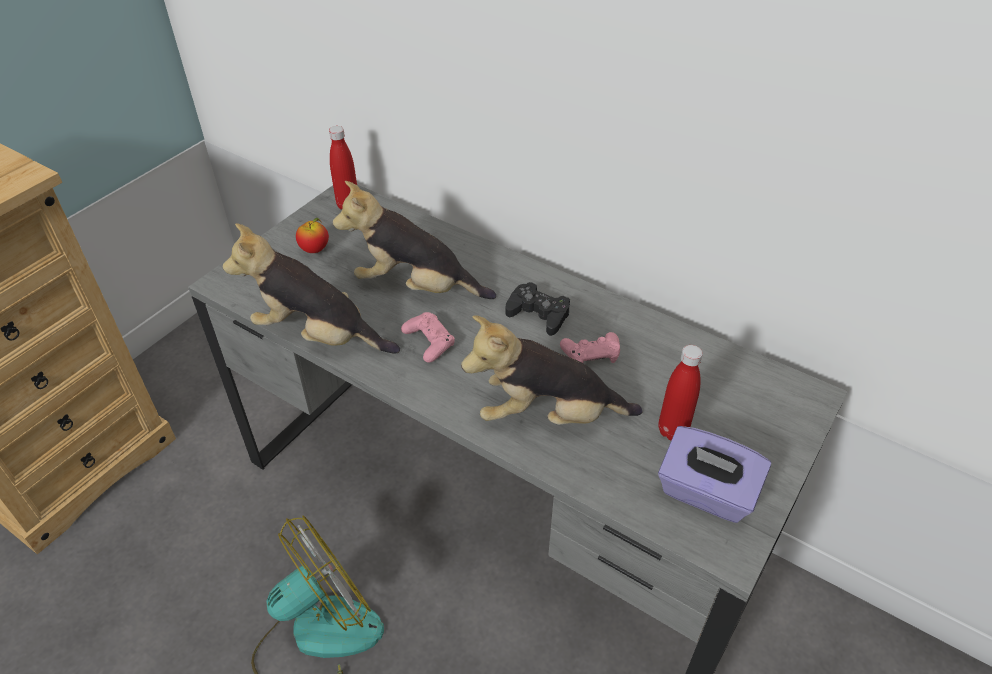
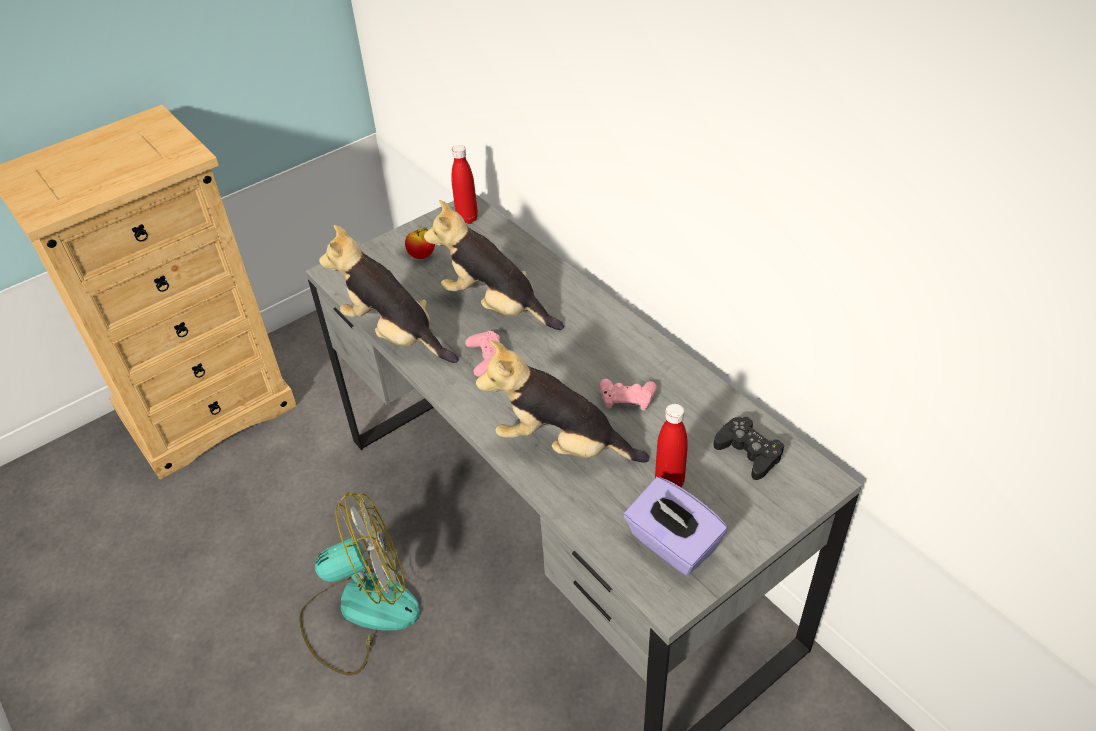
camera: 20 degrees right, 0 degrees up
(538, 314) = (595, 352): black game controller -> black game controller (748, 452)

